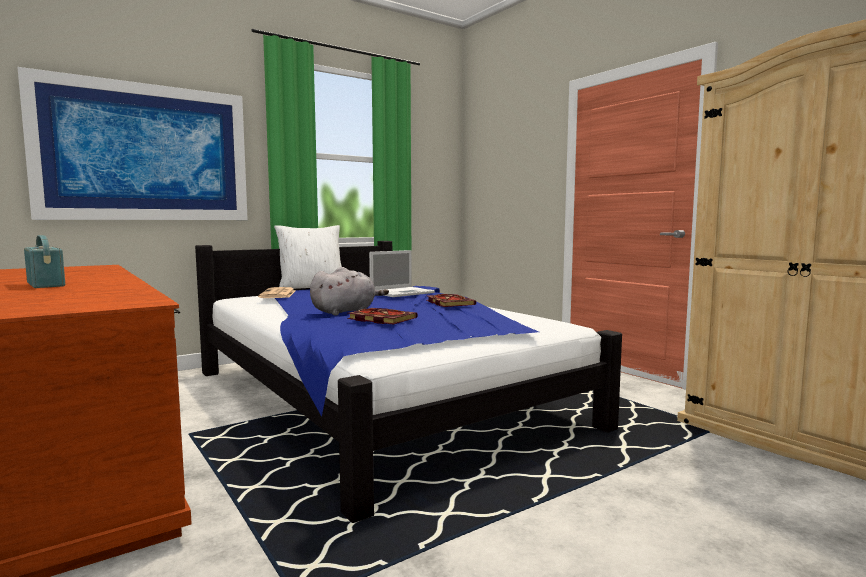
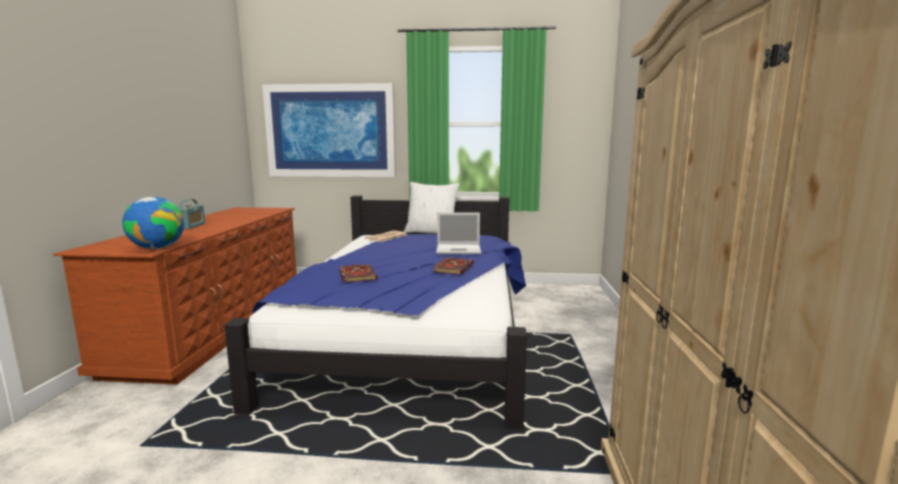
camera: 40 degrees right, 5 degrees up
(140, 299) = (157, 248): none -> globe
(346, 311) = (366, 263): grey plush toy -> none

